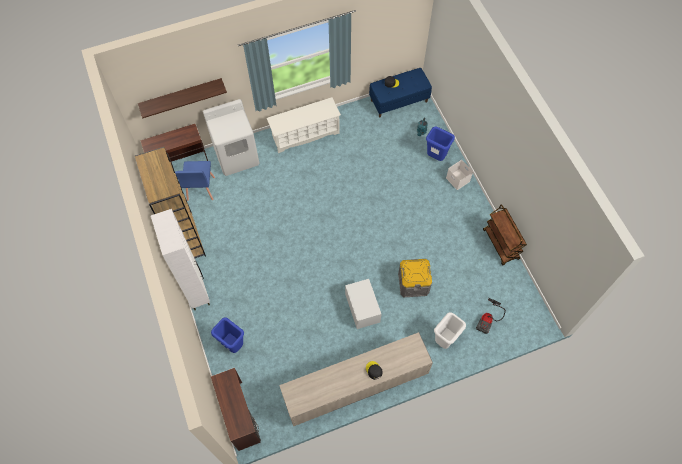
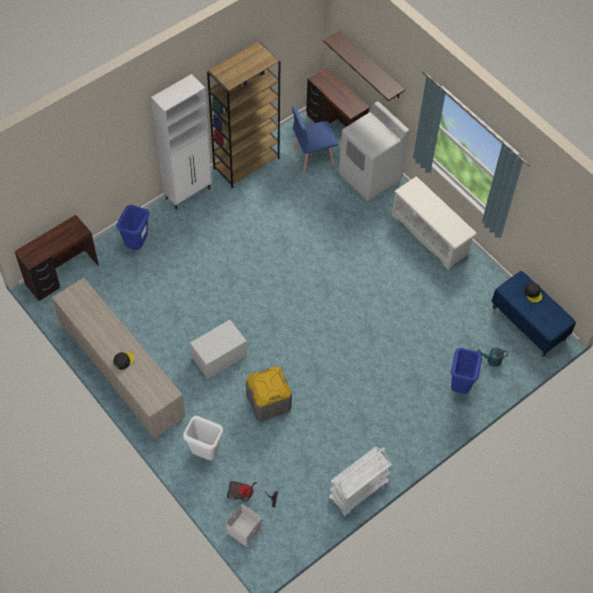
camera: 70 degrees right, 5 degrees down
(457, 179) = (436, 419): white storage box -> white storage box (244, 529)
(501, 244) = (358, 491): brown cart -> white cart

